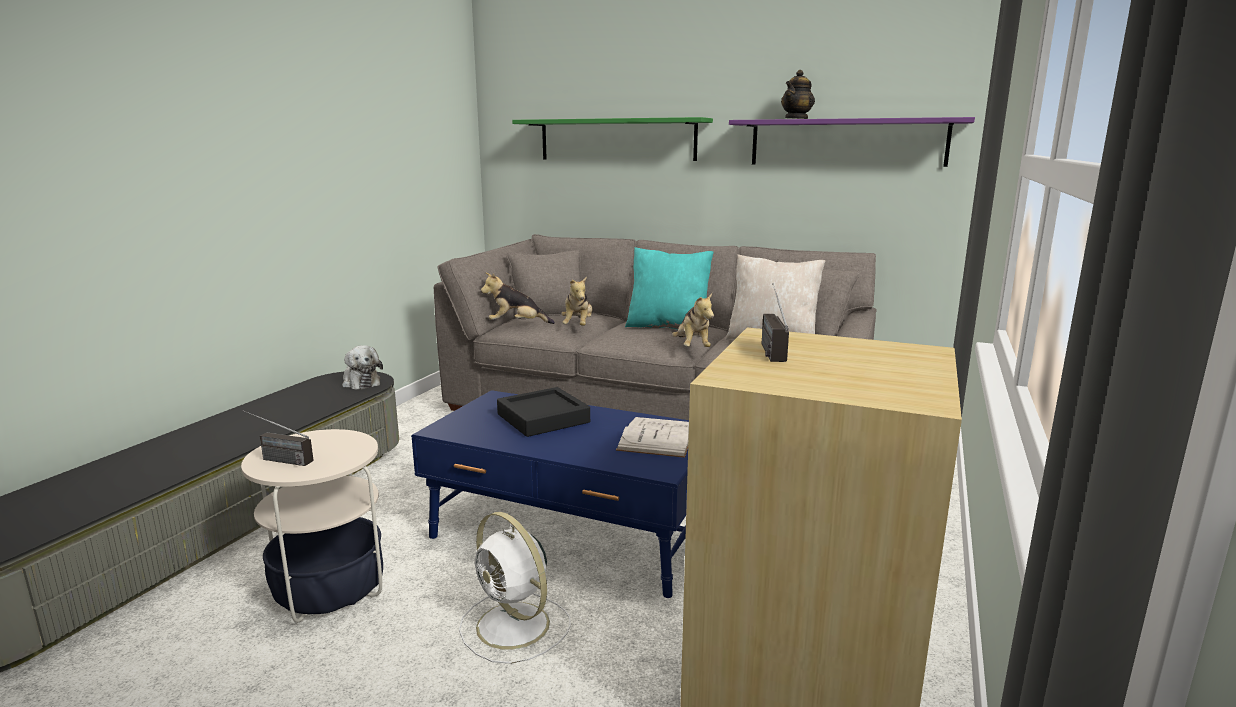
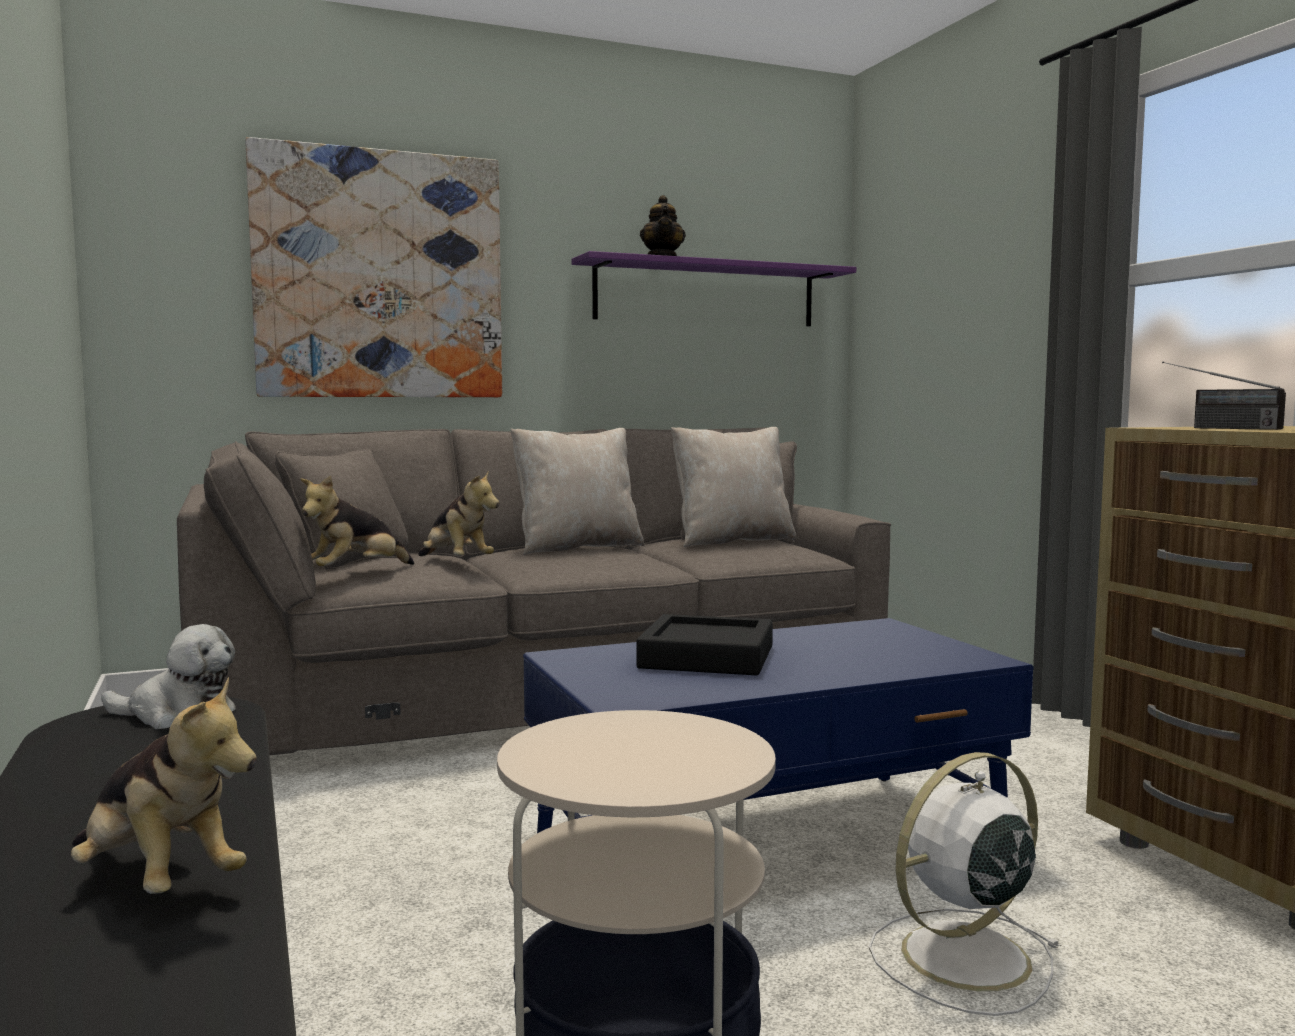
camera: 45 degrees left, 10 degrees down
(275, 459) = (613, 775): radio -> none
(515, 627) = (961, 958): white fan -> white fan turned 150 degrees clockwise
(617, 140) = (380, 275): green shelf -> picture
(658, 437) = (881, 639): white book -> none
(668, 327) = (577, 547): turquoise pillow -> beige pillow
(692, 347) = (674, 558): plush toy -> plush toy (157, 881)

